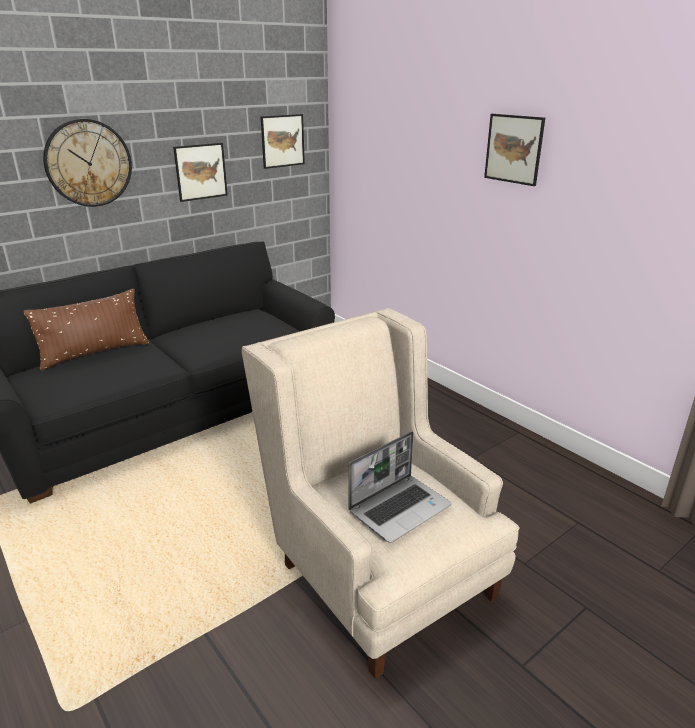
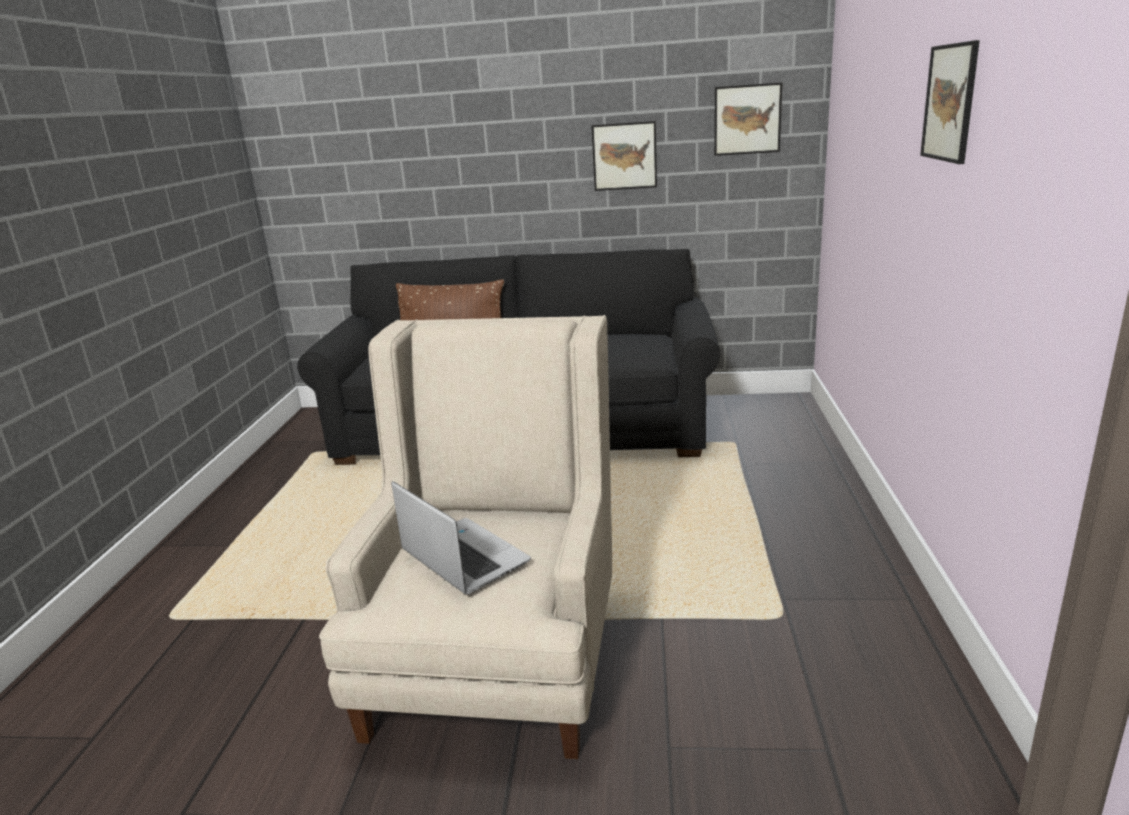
camera: 45 degrees right, 5 degrees down
(88, 163) = (494, 141): wall clock -> none
(400, 508) = (462, 558): laptop -> laptop turned 135 degrees counterclockwise

